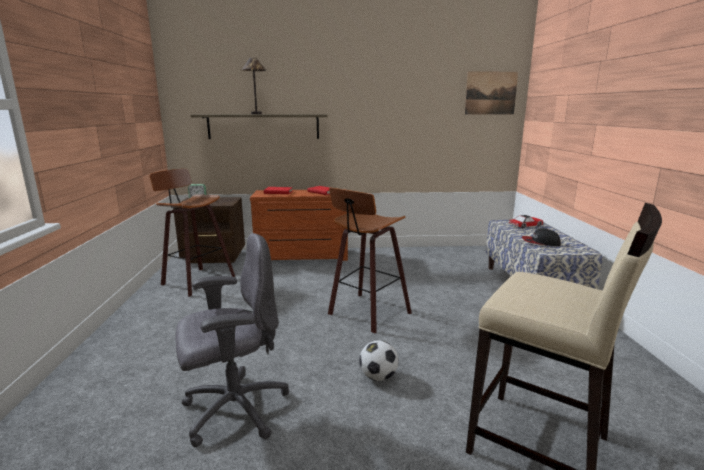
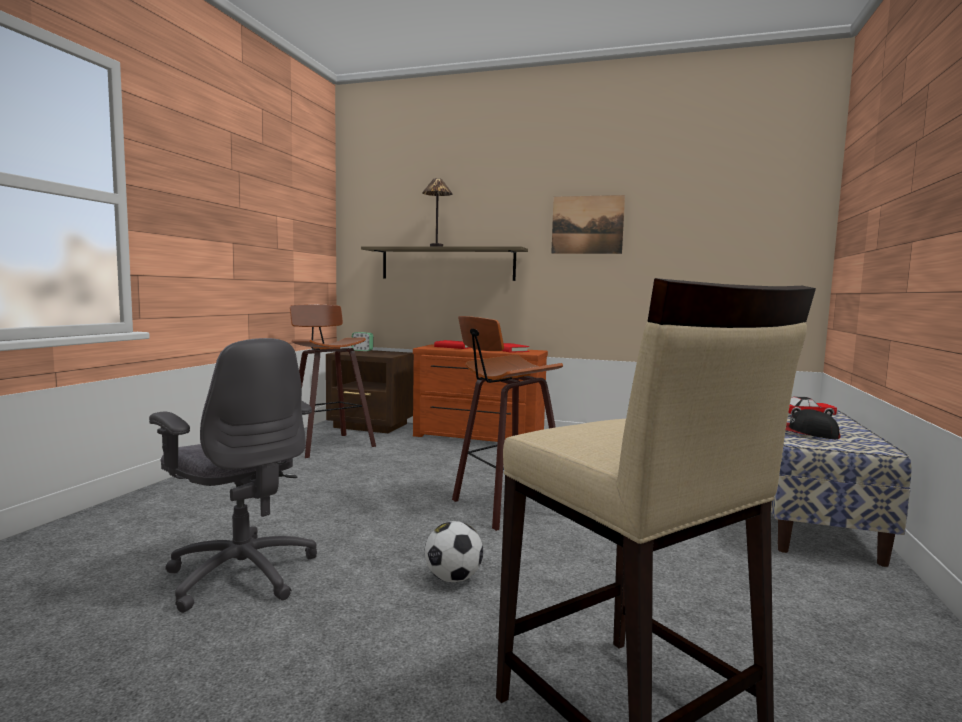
camera: 20 degrees right, 10 degrees down
(234, 410) = (242, 573): grey office chair -> grey office chair turned 45 degrees clockwise
(490, 93) = (772, 218): picture -> picture (587, 225)

